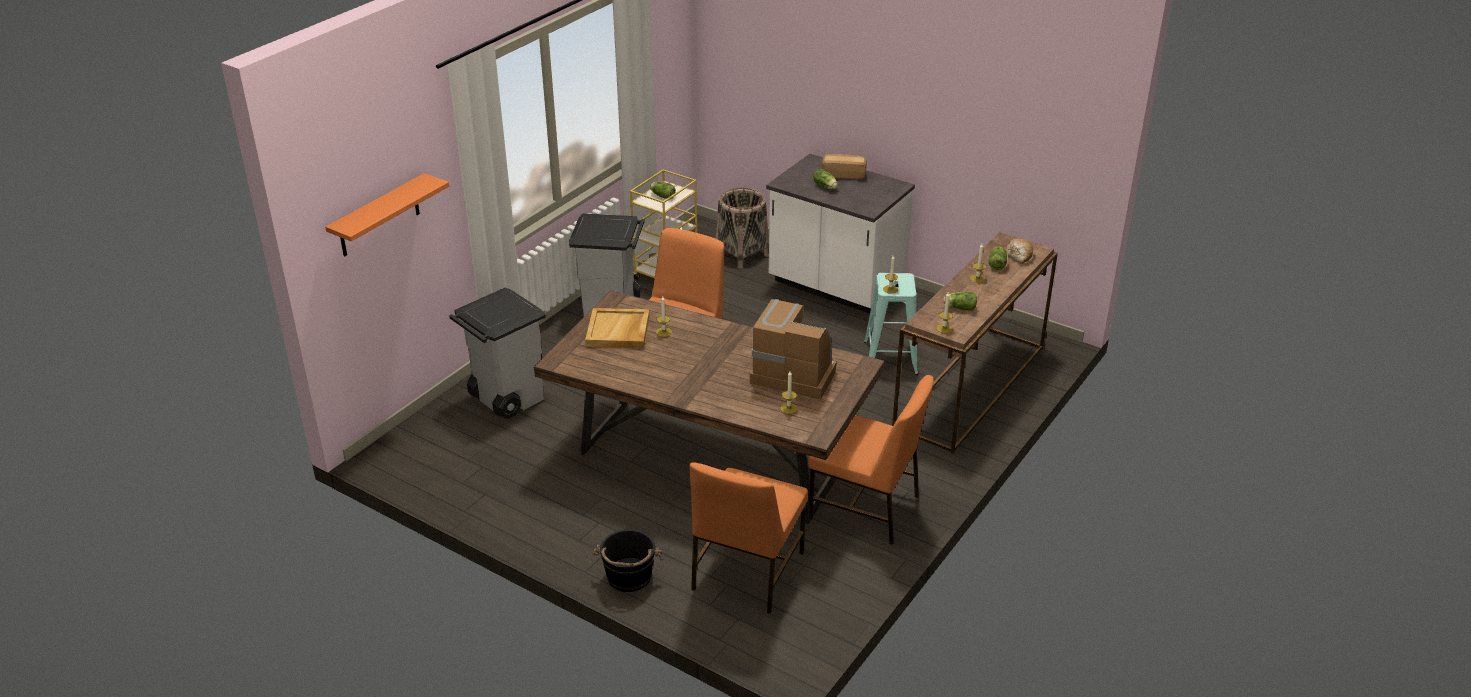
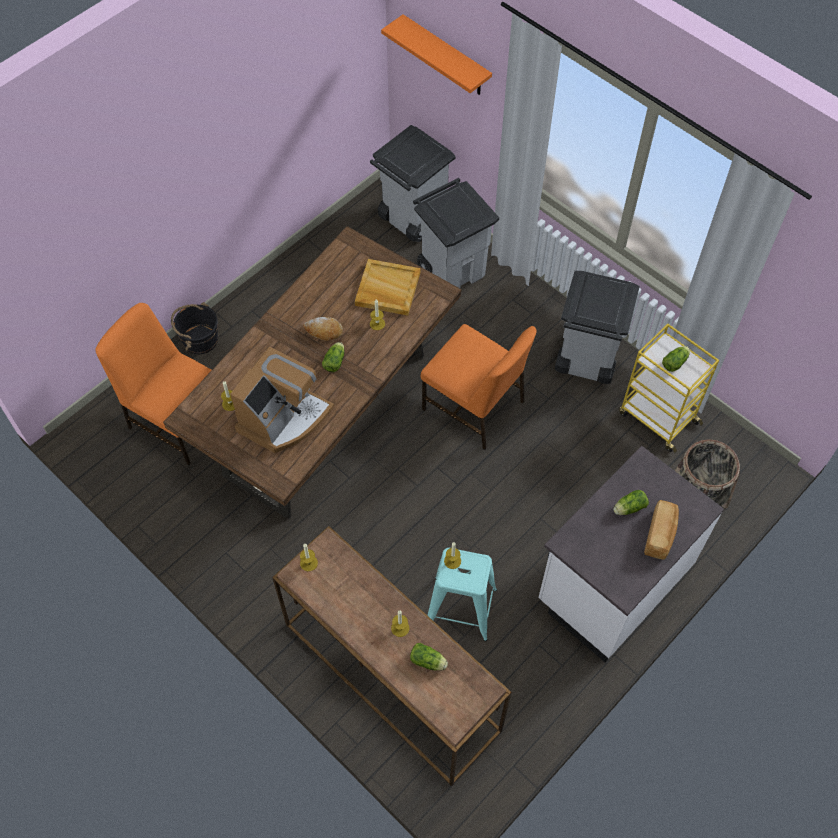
camera: 100 degrees right, 25 degrees up
(430, 435) = (411, 219): none -> grey trash can
(866, 508) = (228, 526): orange chair -> none
(959, 308) = (344, 589): lettuce -> lettuce (335, 361)
(1020, 255) = (443, 695): bread -> bread (323, 331)

